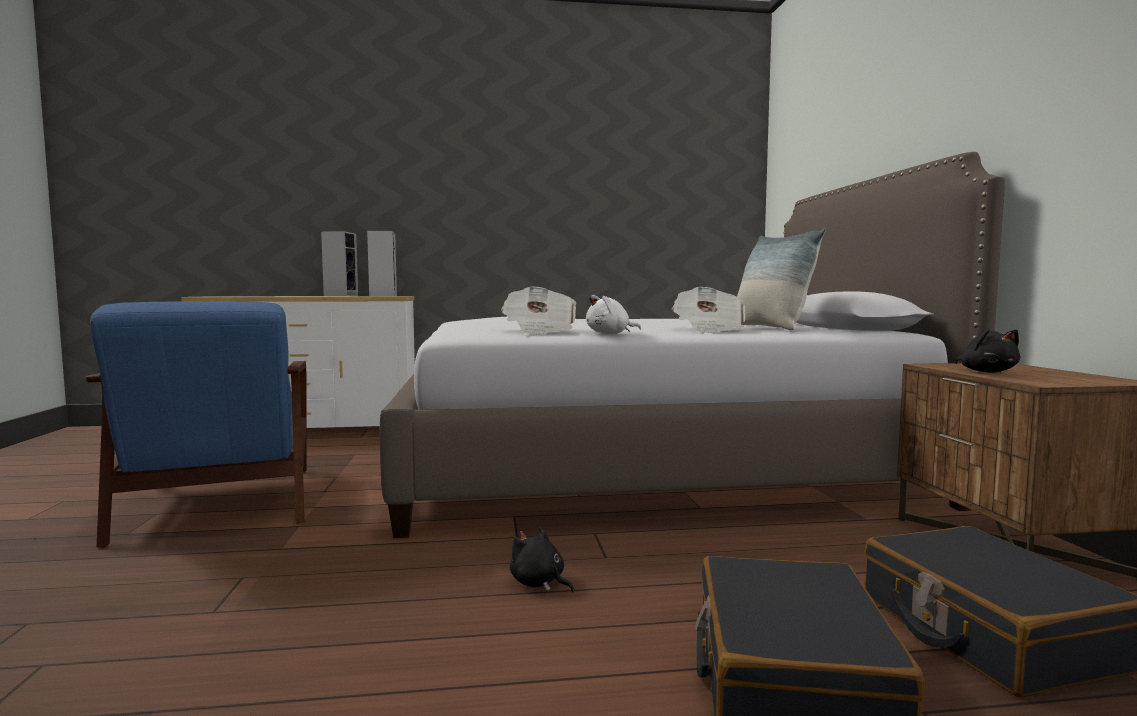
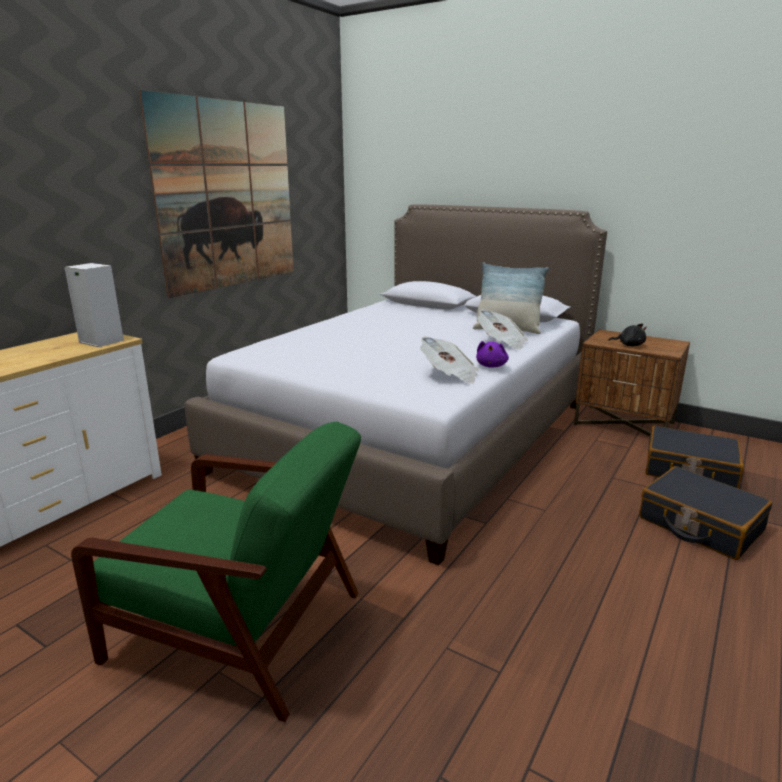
camera: 50 degrees left, 15 degrees up
(219, 504) = (240, 628): blue armchair -> green armchair
(341, 296) = (42, 352): speaker -> none
(539, 583) = (561, 542): black plush toy -> none
(580, 198) = (228, 196): none -> picture
(610, 334) = (491, 366): white plush toy -> purple plush toy

